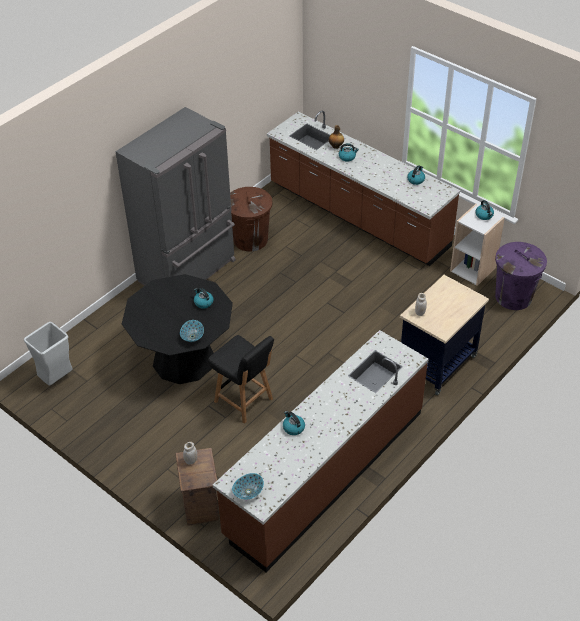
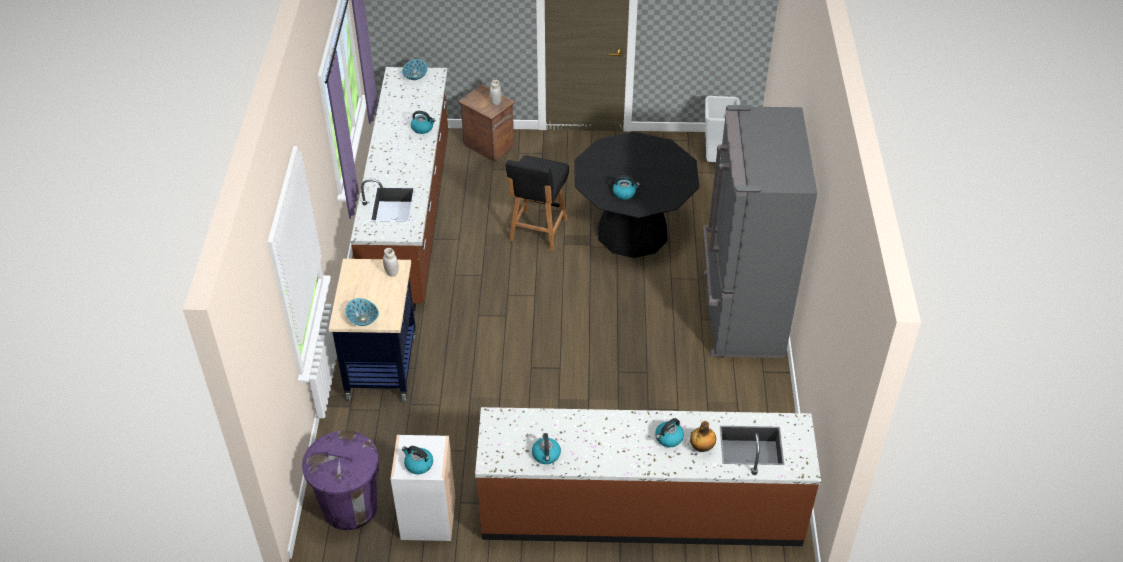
camera: 140 degrees right, 0 degrees up
(192, 336) = (596, 162): bowl -> bowl (363, 319)
(244, 401) = (537, 231): black chair -> black chair turned 75 degrees counterclockwise
(250, 239) = (726, 393): brown trash can -> none

